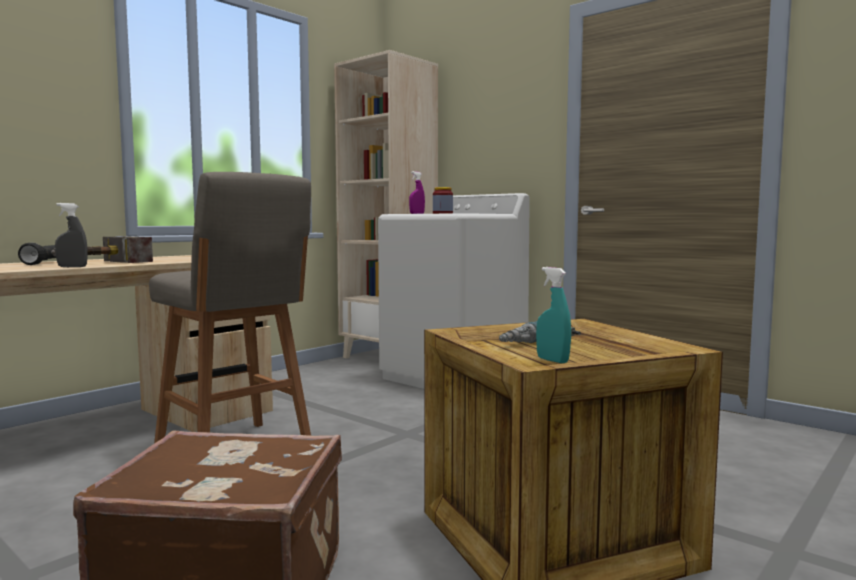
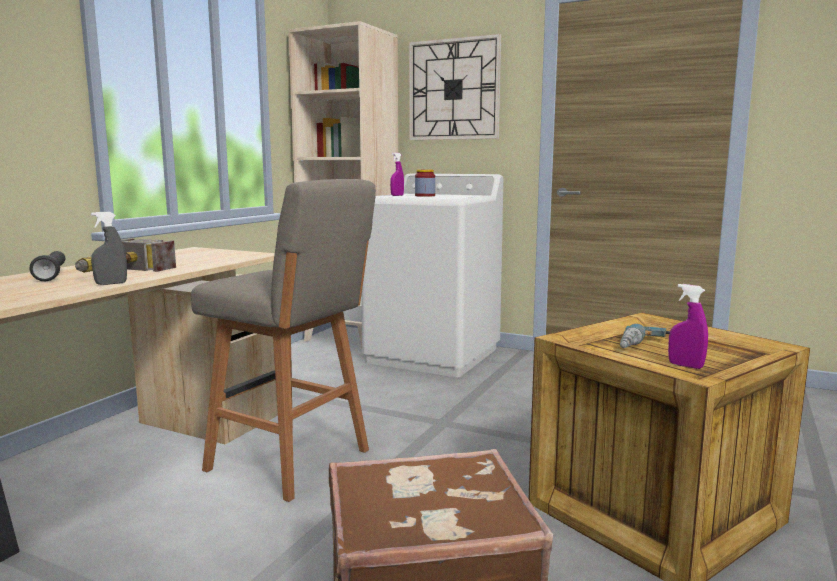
camera: 15 degrees left, 5 degrees up
(487, 112) = (454, 89): none -> wall clock
(552, 360) = (685, 366): turquoise spray bottle -> purple spray bottle

